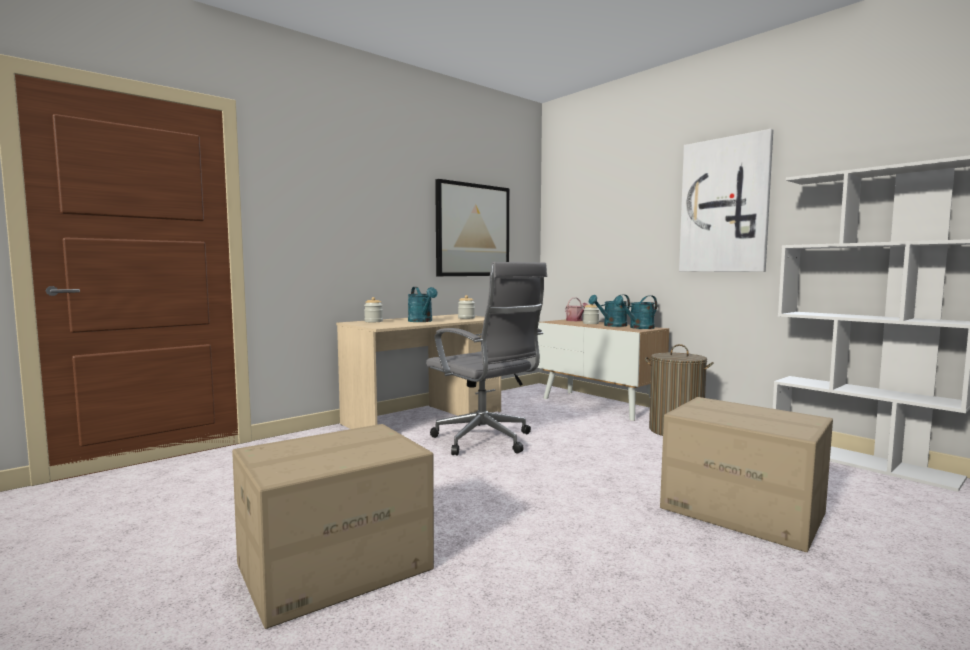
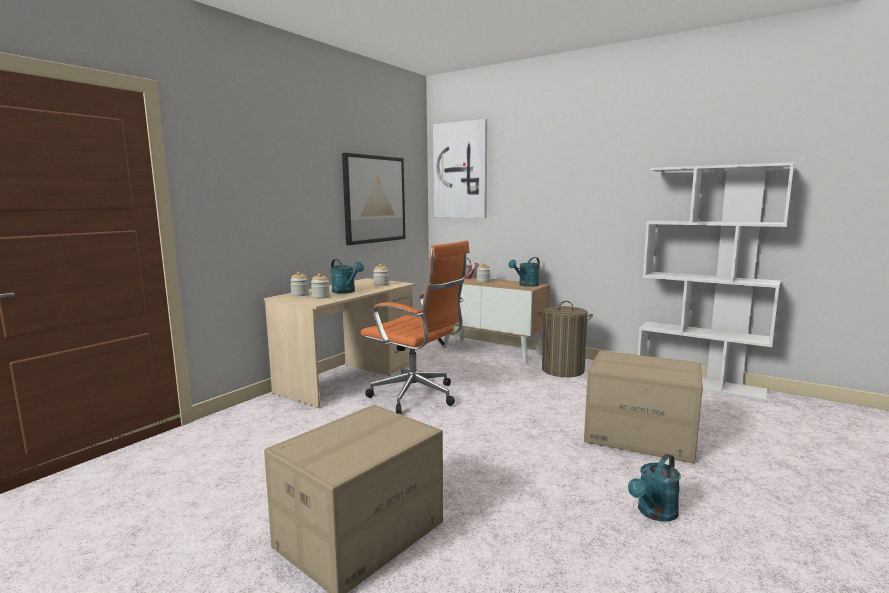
camera: 15 degrees left, 5 degrees up
(391, 323) = (320, 297): none -> jar
(486, 441) = (417, 397): grey office chair -> orange office chair
(611, 325) = (503, 283): turquoise watering can -> turquoise watering can (654, 513)
(724, 205) = (595, 183): picture -> picture (460, 170)

